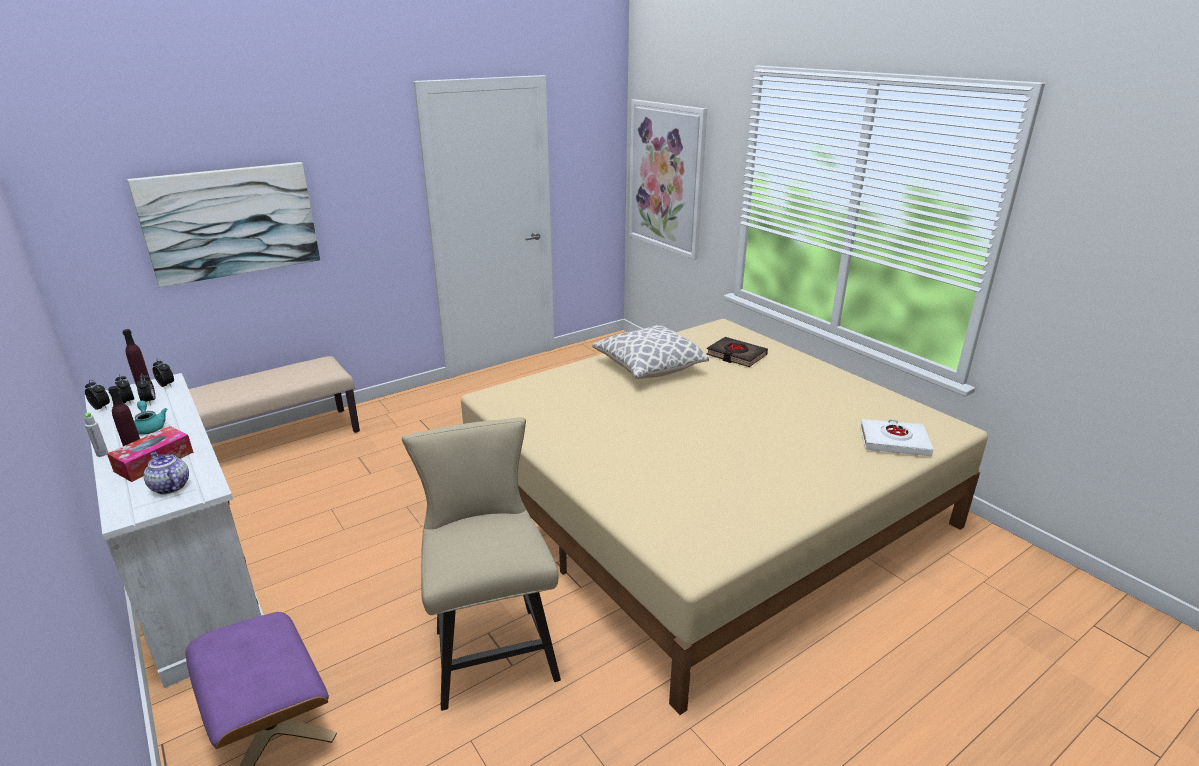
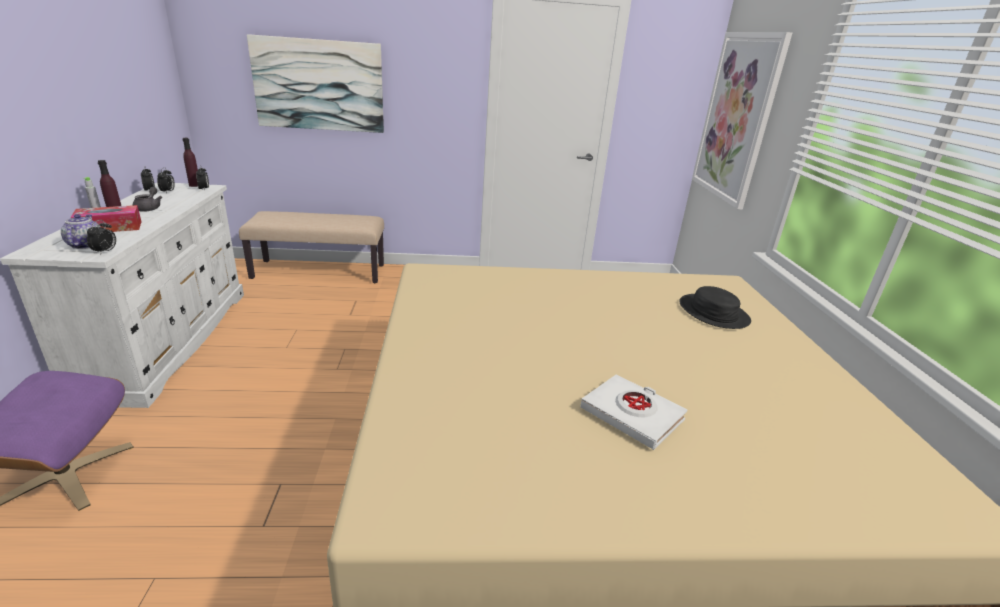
camera: 30 degrees right, 0 degrees up
(149, 402) = (178, 195): alarm clock -> alarm clock (105, 252)
(150, 427) = (149, 208): turquoise teapot -> grey teapot
(491, 647) = (268, 498): beige chair -> none
(649, 368) = (599, 294): pillow -> none
(736, 355) = (713, 312): black book -> black hat
(894, 442) = (841, 489): white book -> white book (632, 415)

